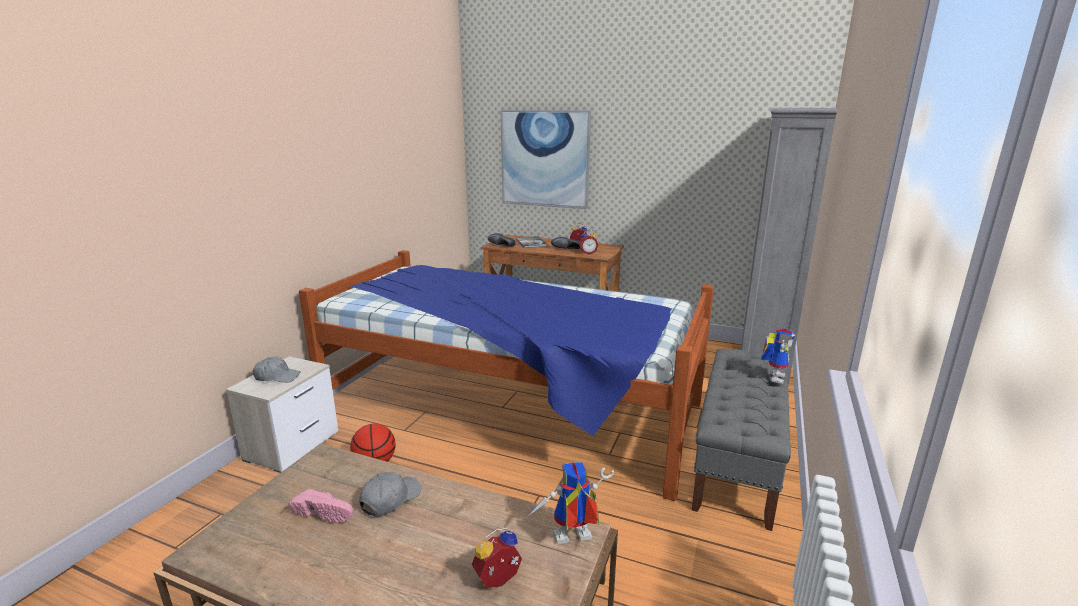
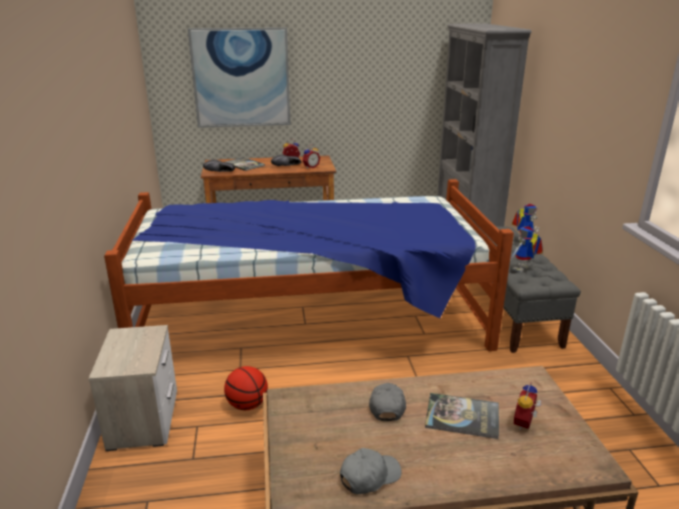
camera: 30 degrees left, 5 degrees up
(277, 377) = (129, 350): grey cap -> grey cap (369, 476)
(326, 512) = (353, 433): pink shoe -> none
(444, 542) = (462, 416): none -> book
(570, 541) = (533, 384): toy robot -> toy robot (523, 270)

